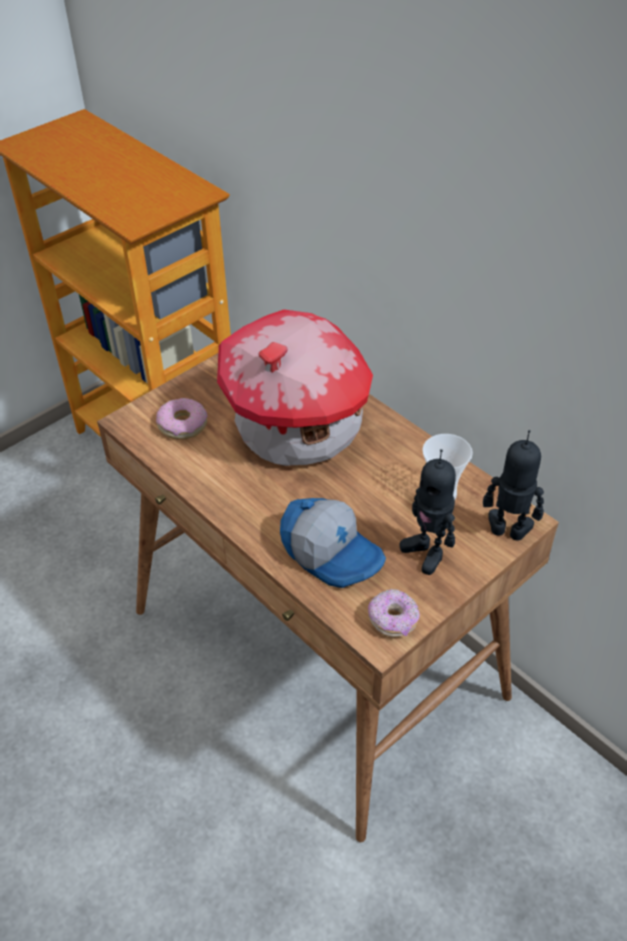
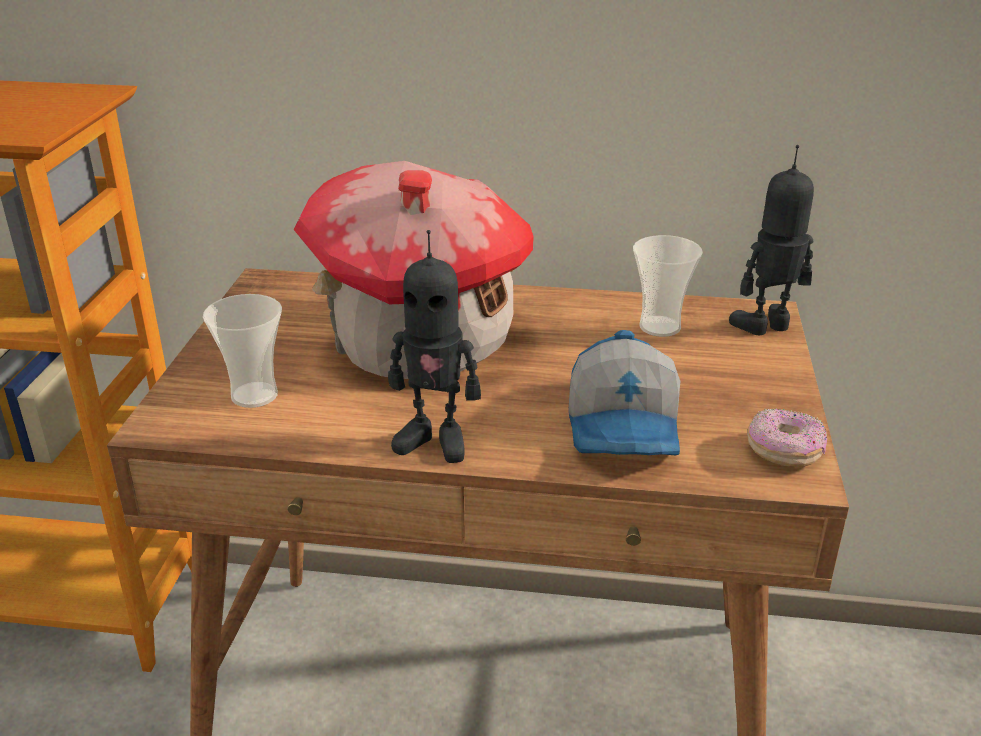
camera: 40 degrees left, 15 degrees down
(182, 425) = (254, 395): donut -> cup
(332, 552) = (625, 427): cap -> cap turned 90 degrees clockwise
(427, 552) = (722, 379): toy robot -> toy robot (434, 441)

